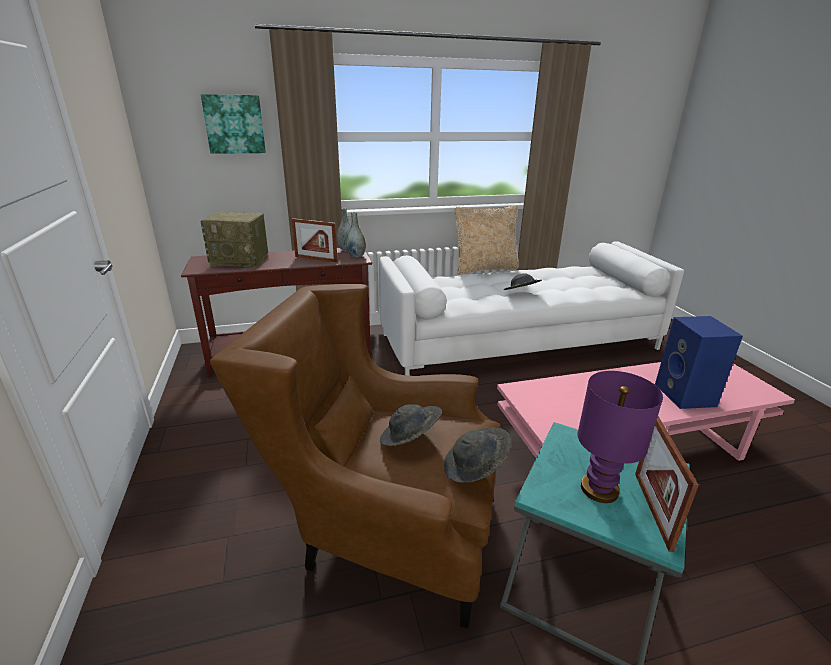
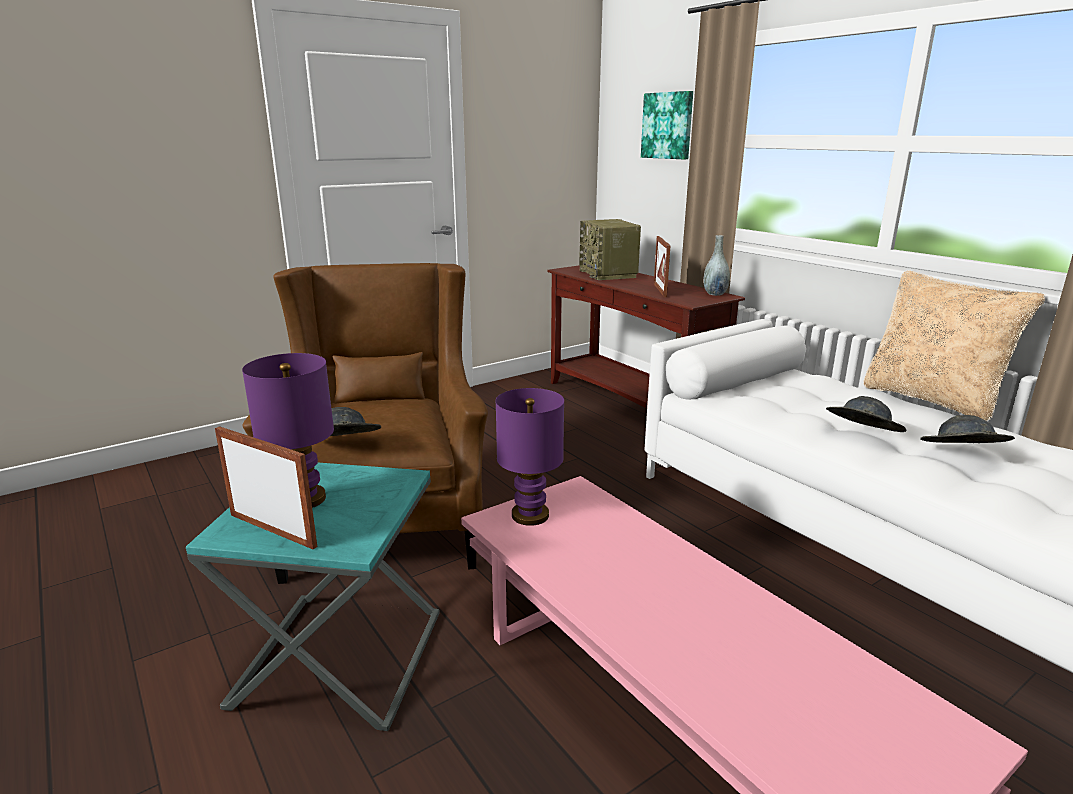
camera: 70 degrees right, 5 degrees down
(356, 256) = (701, 299): grey vase -> none
(410, 439) = (378, 416): grey hat -> grey hat (961, 456)
(546, 414) = (529, 515): none -> purple table lamp
(652, 509) = (272, 530): picture frame -> picture frame turned 45 degrees clockwise
(686, 396) = (711, 663): blue speaker -> none

